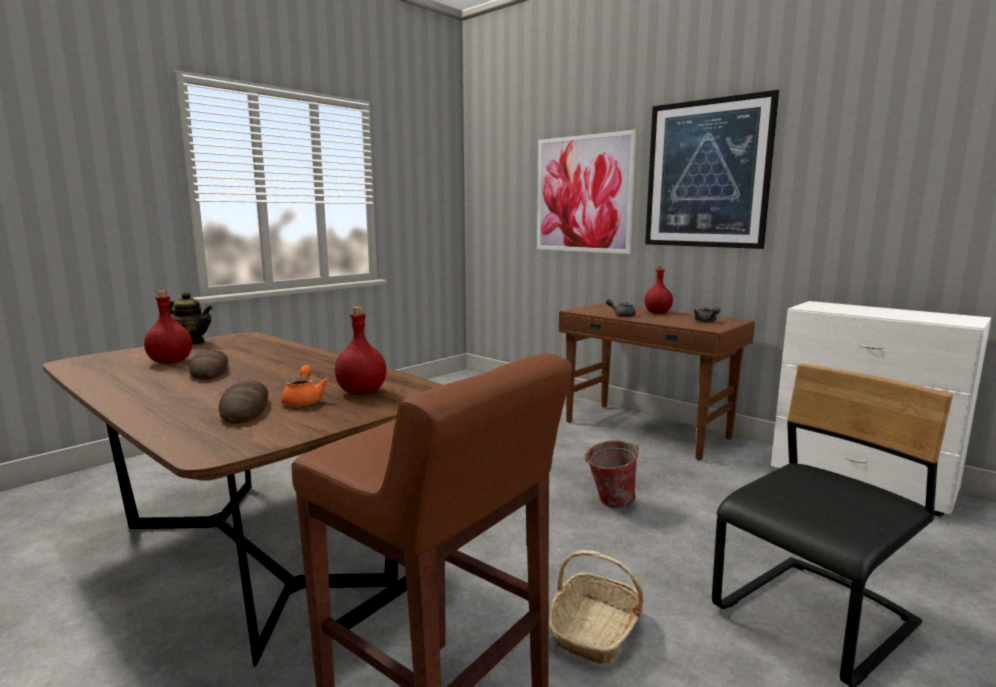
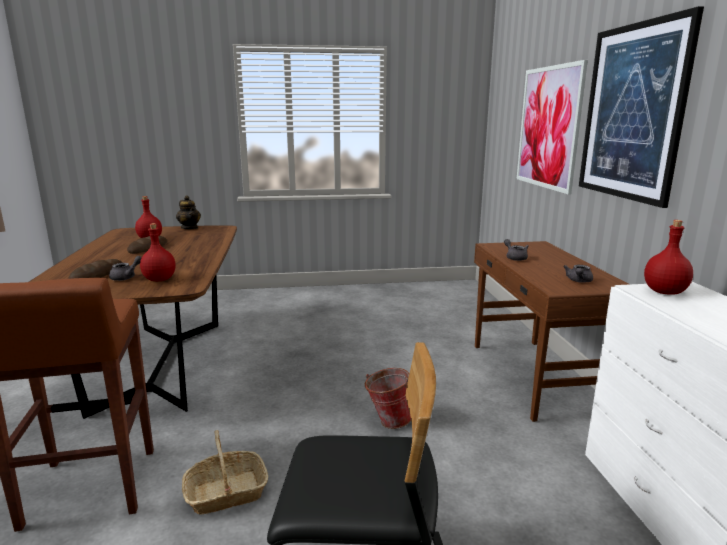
camera: 40 degrees right, 5 degrees up
(304, 400) = (126, 277): orange teapot -> grey teapot
(657, 313) = (561, 261): red bottle -> red bottle (664, 292)

